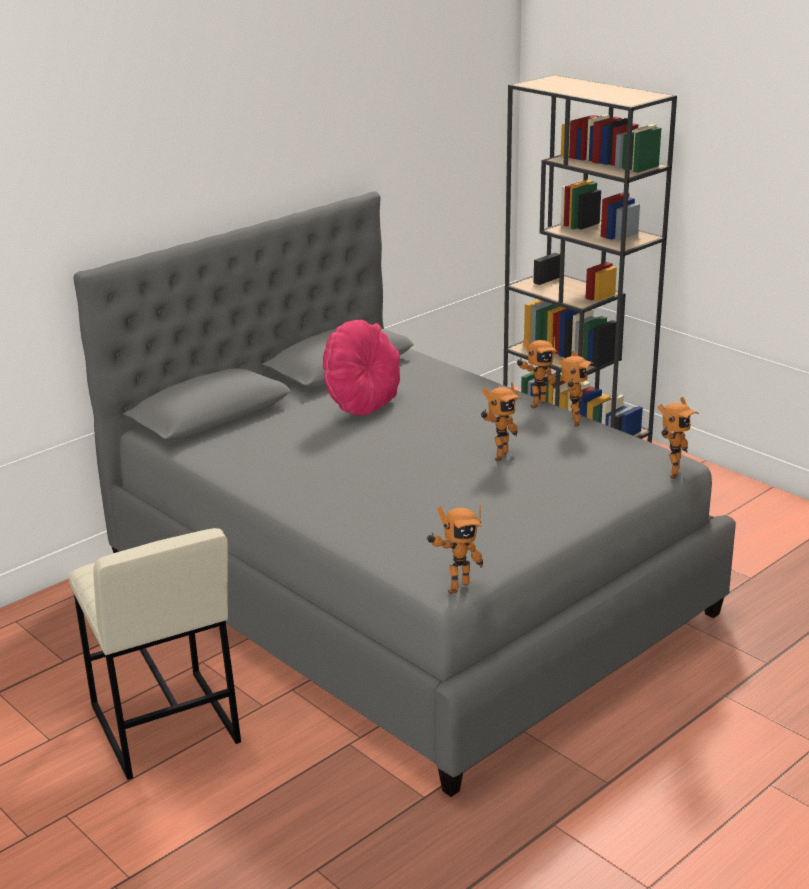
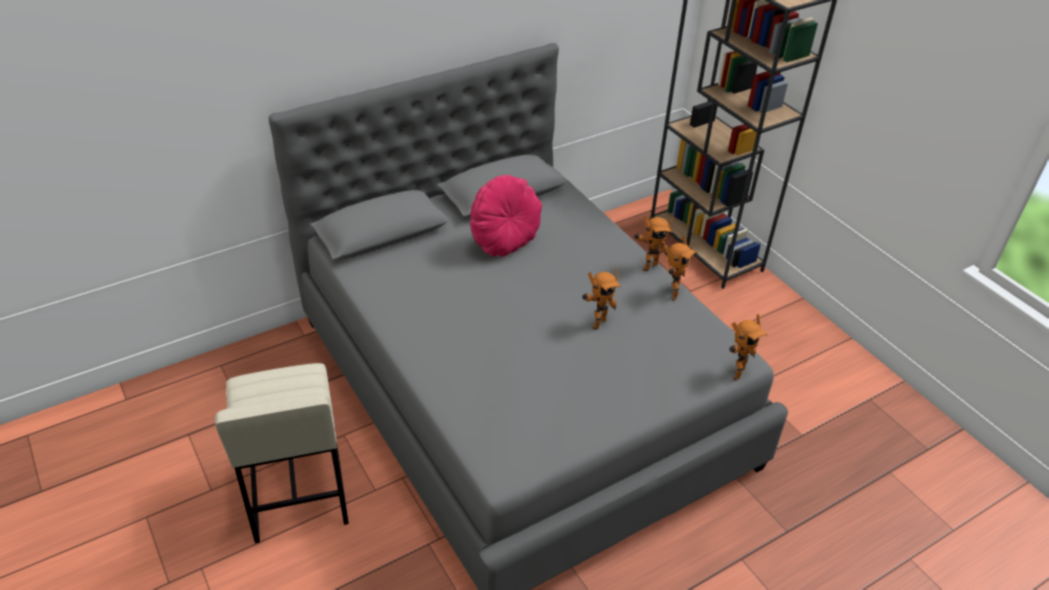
camera: 10 degrees right, 15 degrees up
(455, 586) = (510, 475): toy robot -> none

